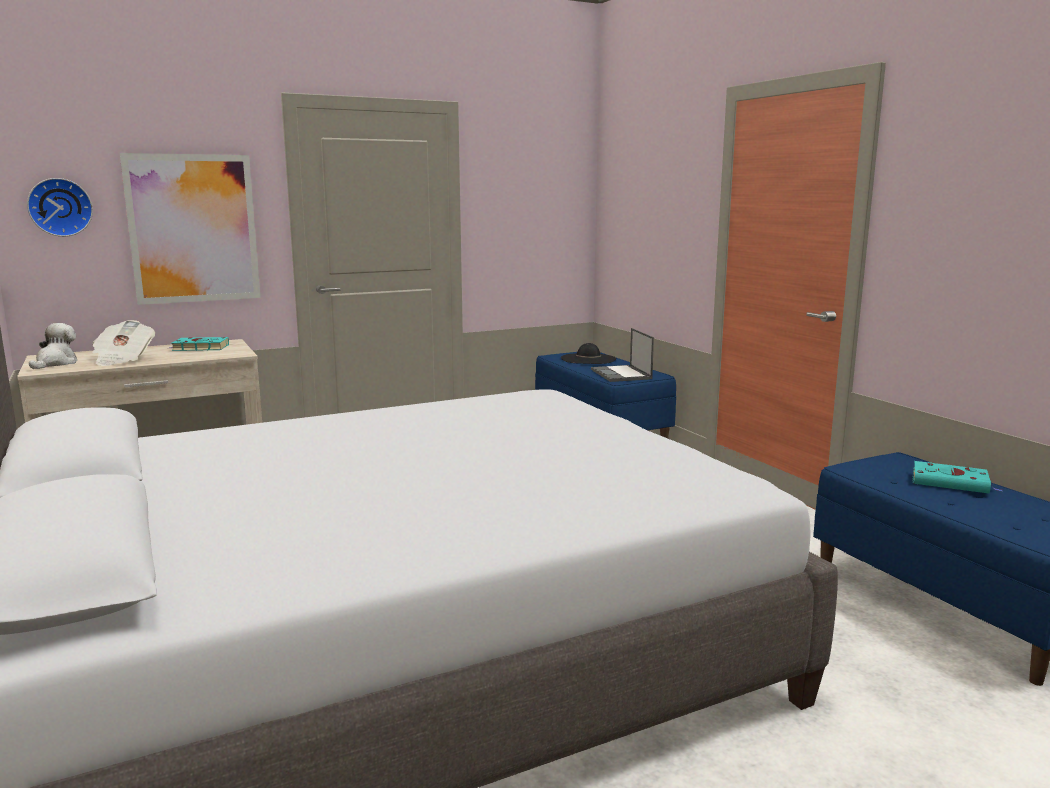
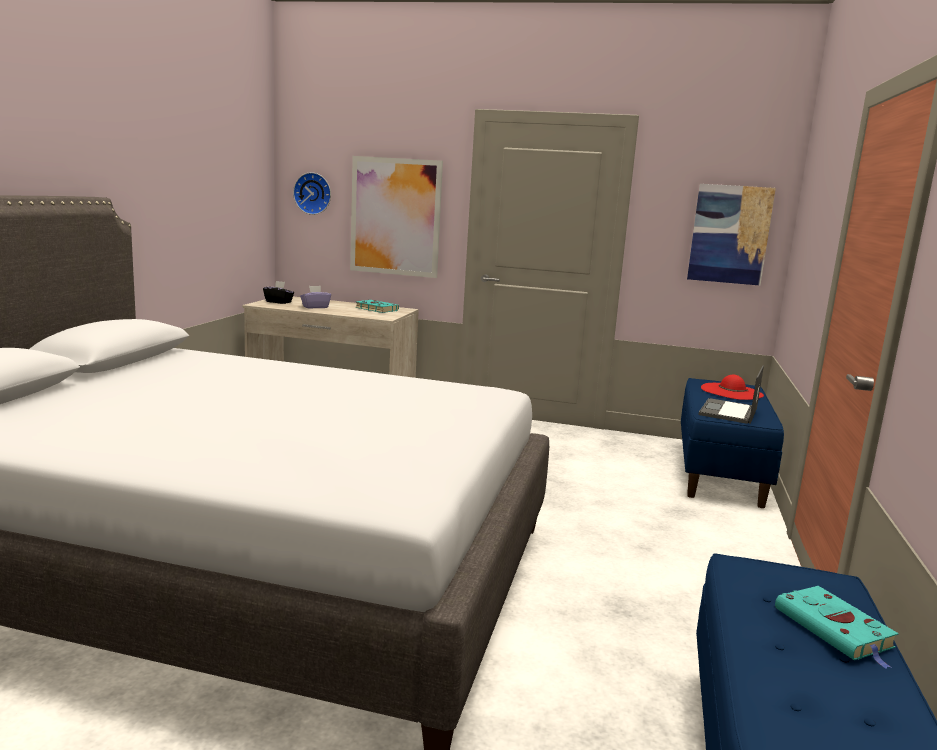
camera: 40 degrees right, 0 degrees up
(56, 363) = (278, 302): plush toy -> black tissue box
(123, 359) = (315, 307): newspaper -> purple tissue box
(549, 215) = (729, 234): none -> picture
(588, 359) = (731, 391): black hat -> red hat

